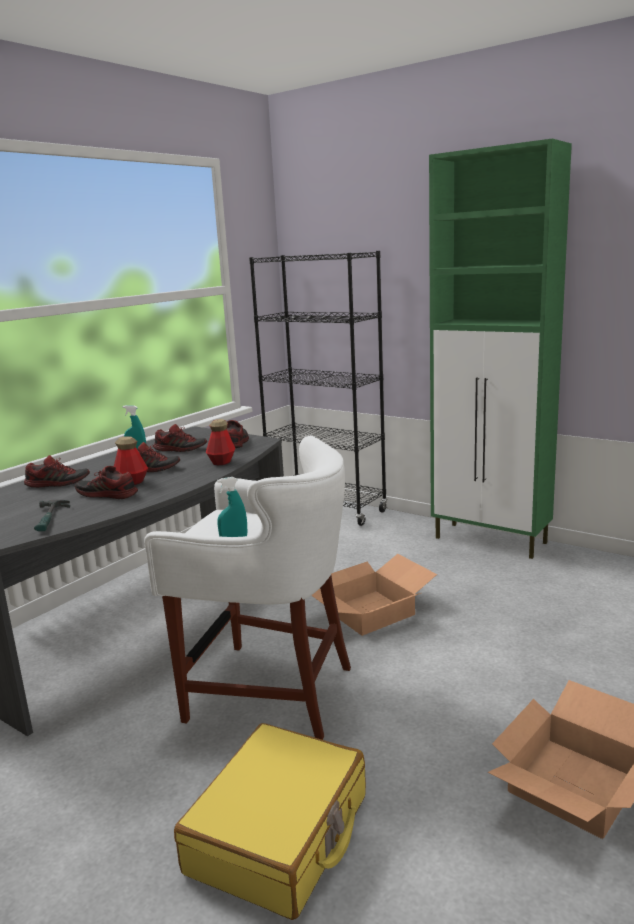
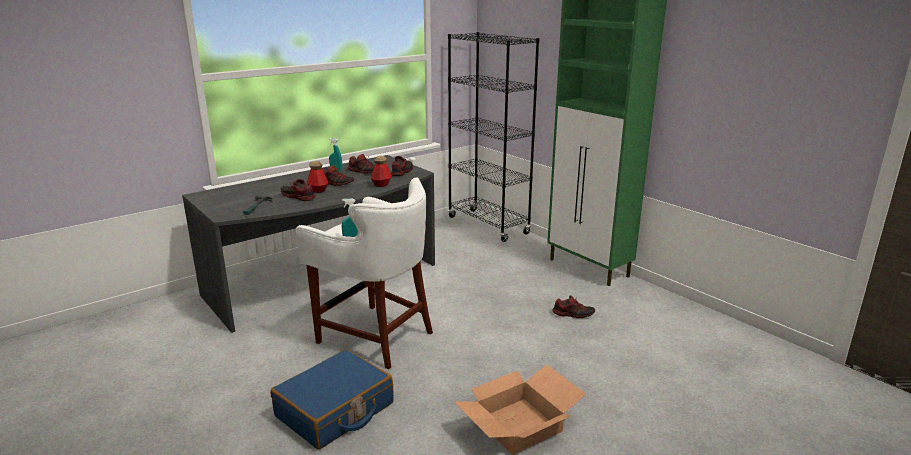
camera: 15 degrees right, 5 degrees up
(58, 483) = (276, 185): shoe -> shoe (573, 314)
(279, 835) = (335, 410): yellow suitcase -> blue suitcase
(370, 611) = (469, 301): cardboard box -> none

